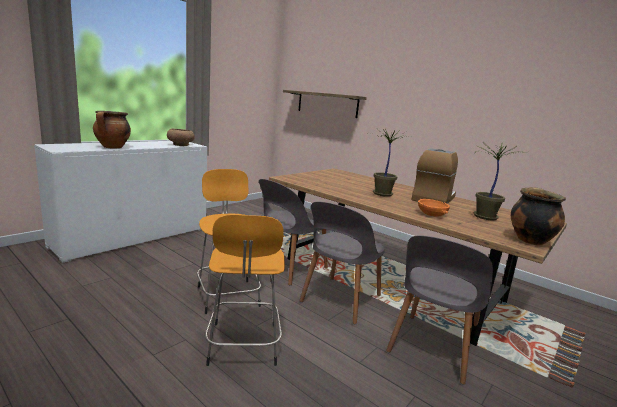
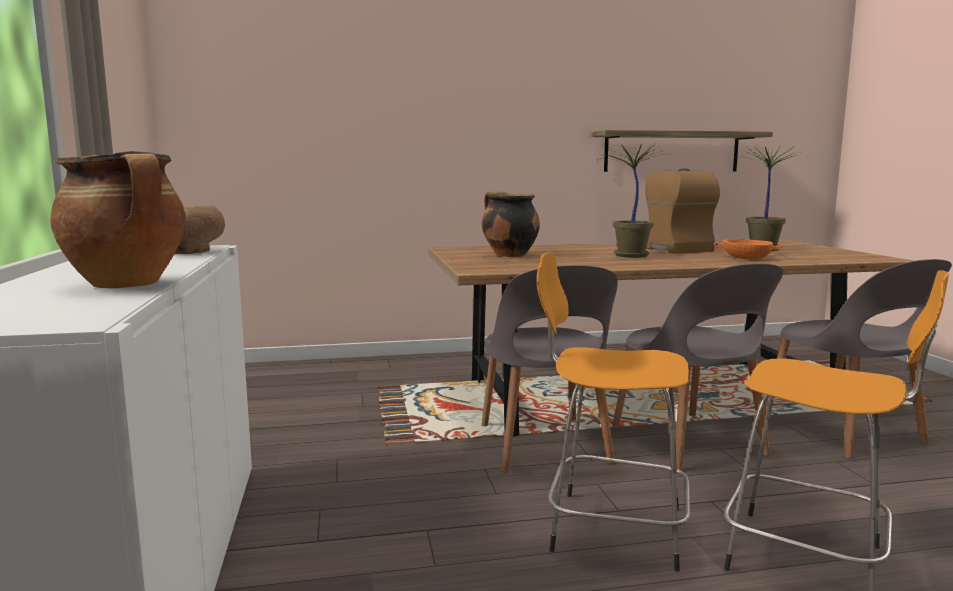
camera: 50 degrees left, 5 degrees down
(327, 104) = (316, 126): shelf -> shelf (672, 152)
(529, 240) = (859, 254): cooking pot -> cooking pot (508, 255)

